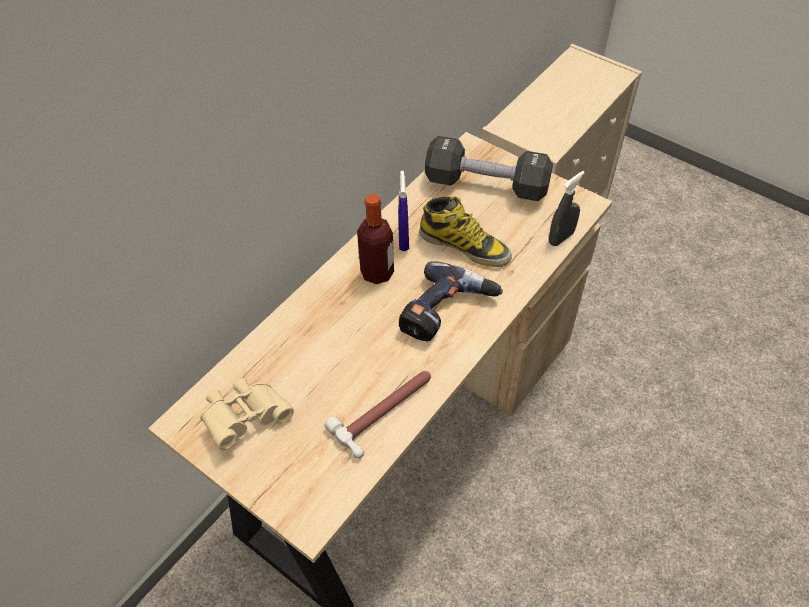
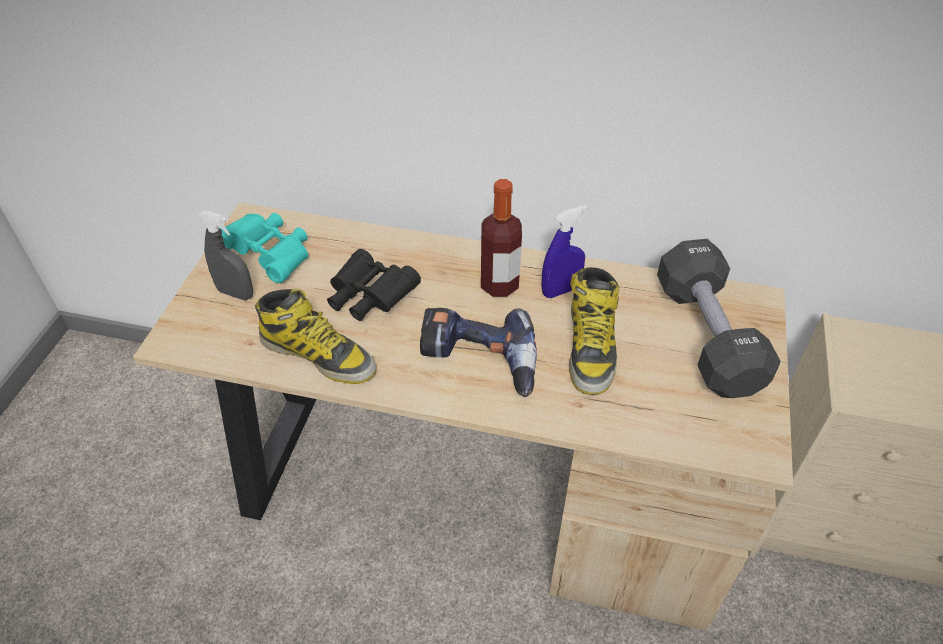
camera: 65 degrees right, 5 degrees down
(246, 418) = (271, 256): beige binoculars -> turquoise binoculars
(343, 359) = (369, 298): none -> black binoculars
(387, 411) = (319, 354): hammer -> boot
(561, 238) = (674, 442): grey spray bottle -> grey spray bottle (236, 293)

